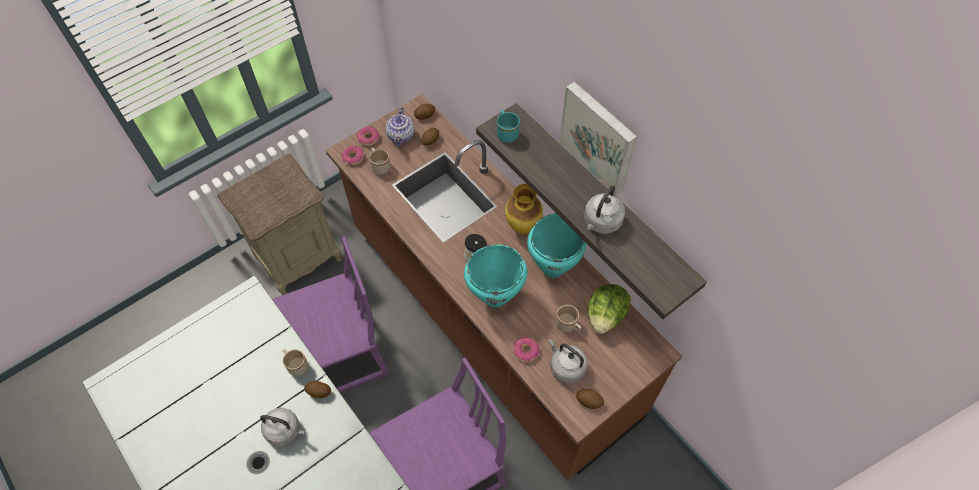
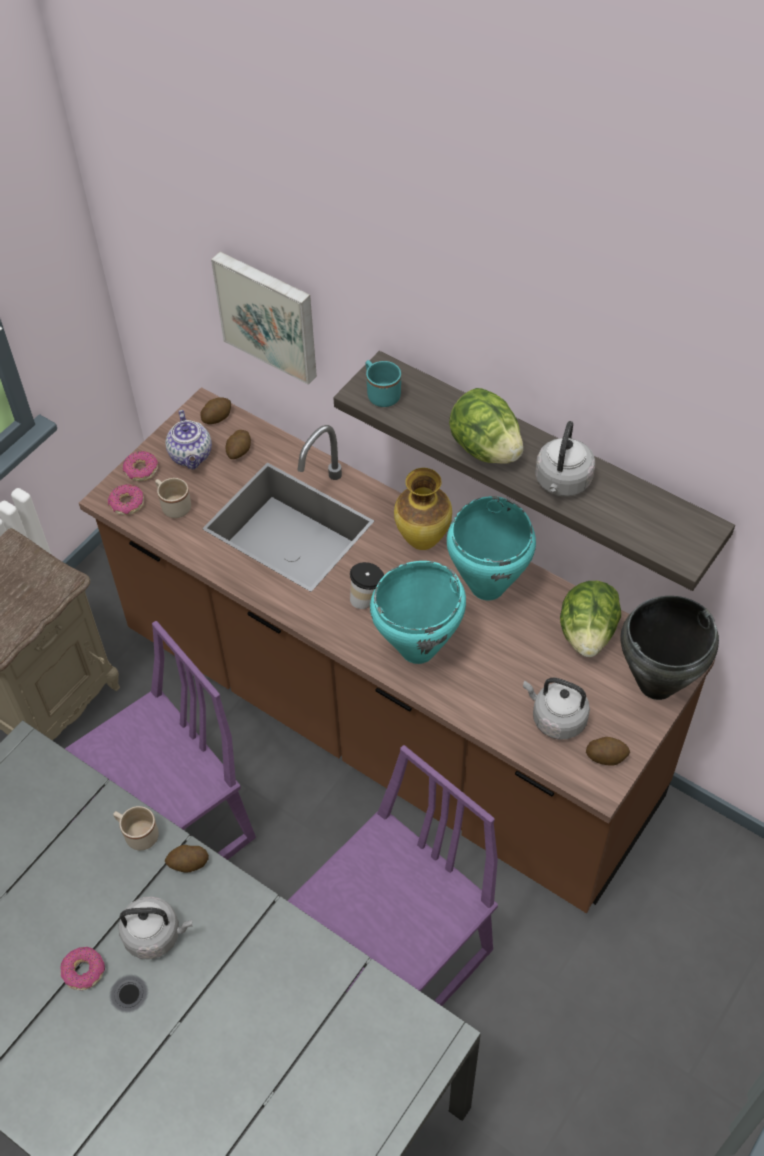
camera: 15 degrees left, 5 degrees down
(526, 351) = (490, 712): donut -> donut (83, 971)
(559, 186) = (485, 449): none -> lettuce
(568, 326) = (539, 661): beige mug -> none
(599, 137) = (530, 359): picture -> picture (269, 315)
(637, 361) = (655, 684): none -> black cooking pot

